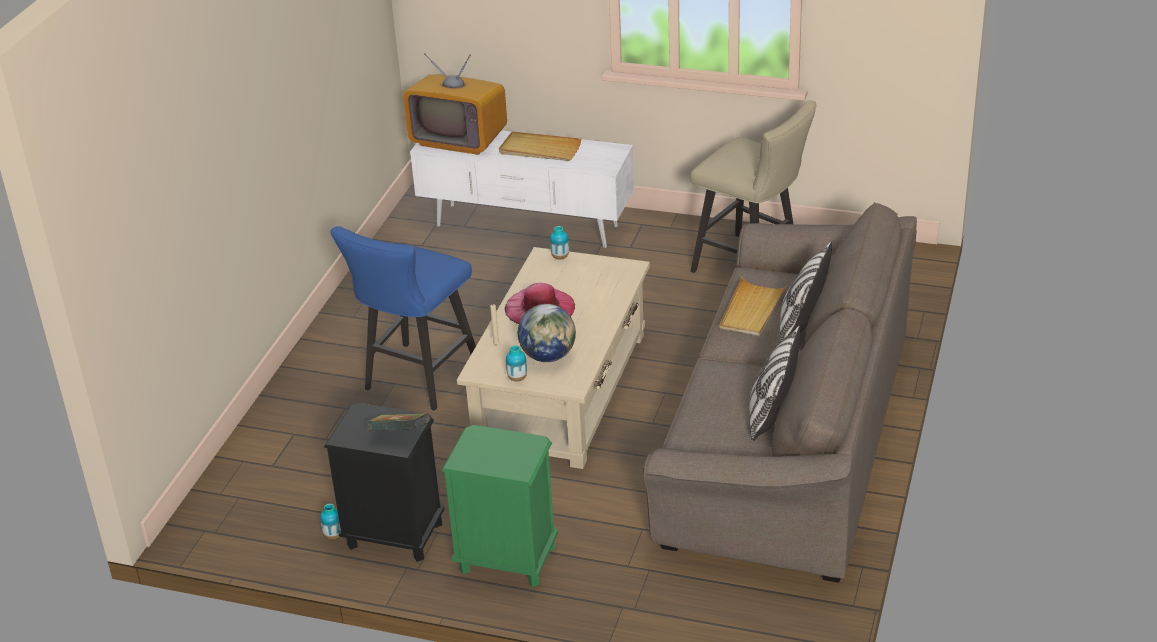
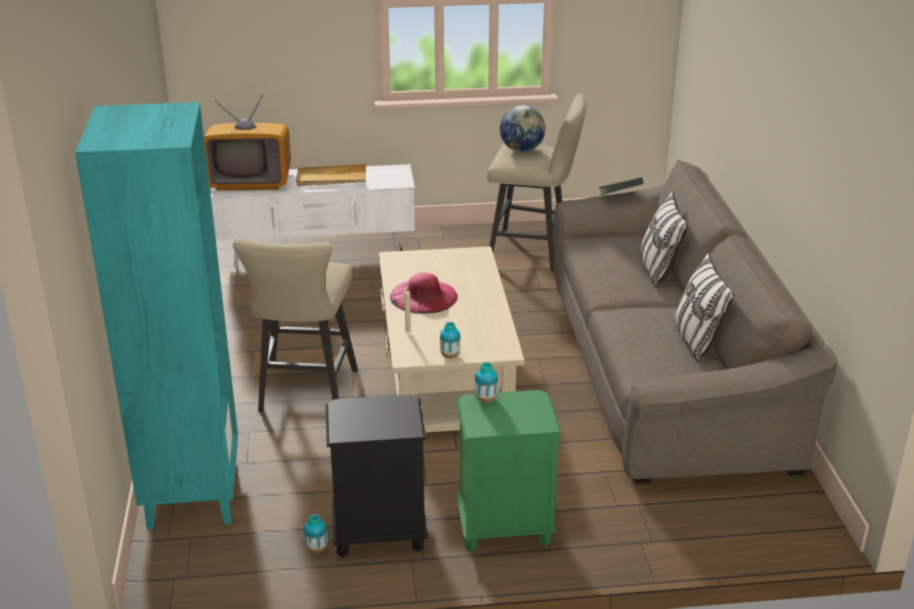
camera: 25 degrees left, 5 degrees down
(262, 457) = (192, 494): none -> turquoise bookcase
(400, 436) = (400, 419): book -> book (619, 197)
(417, 381) = (305, 395): blue stool -> beige stool
(548, 356) = (464, 333): globe -> globe (522, 150)
(560, 257) = (409, 255): vase -> vase (486, 399)
(752, 310) = (607, 267): beige tray -> none

